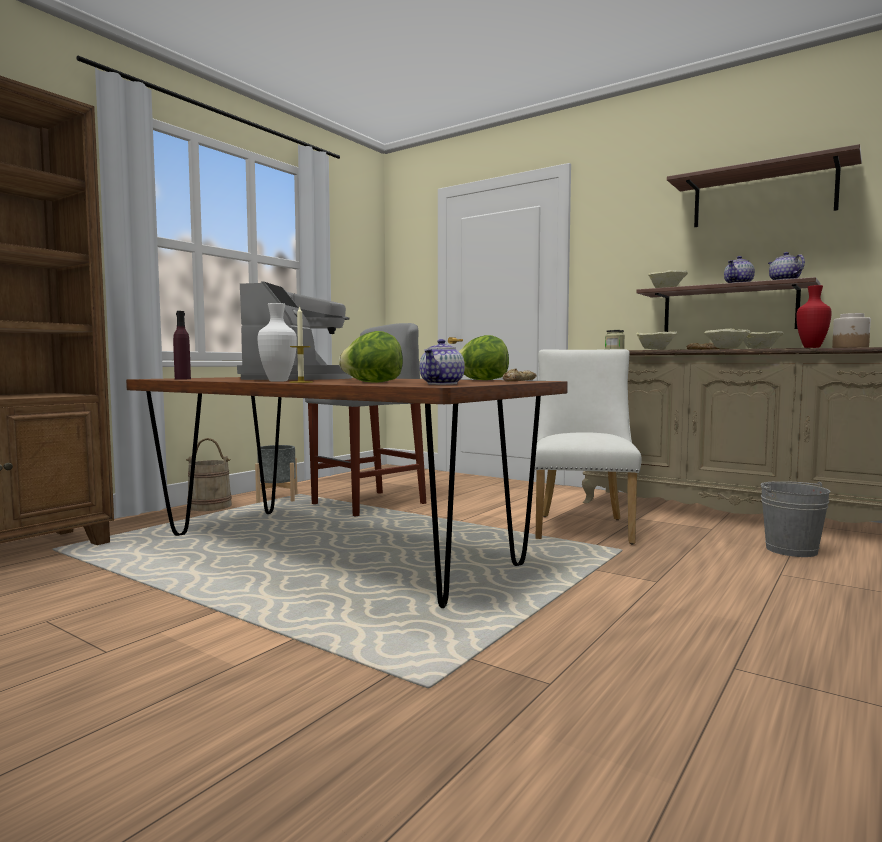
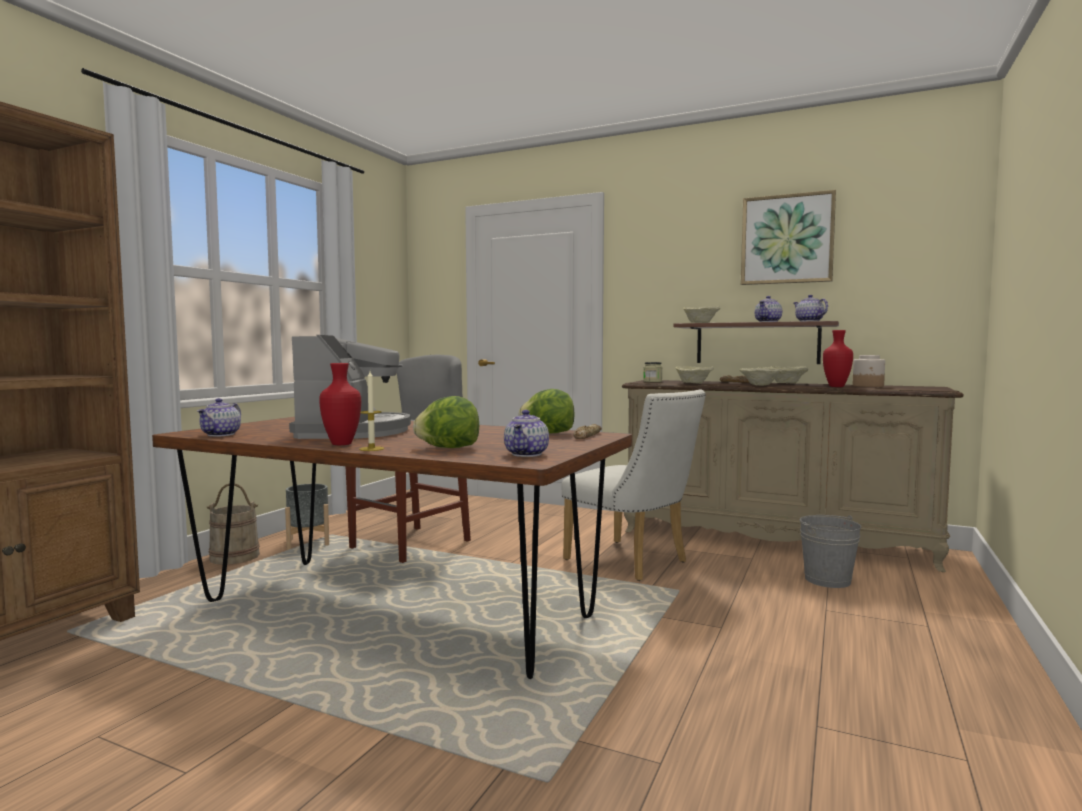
camera: 10 degrees left, 0 degrees up
(182, 379) = (221, 435): purple bottle -> teapot
(277, 381) = (340, 444): white vase -> red vase
(582, 526) = (633, 562): white chair -> white chair turned 135 degrees clockwise
(763, 197) = (787, 239): shelf -> picture

